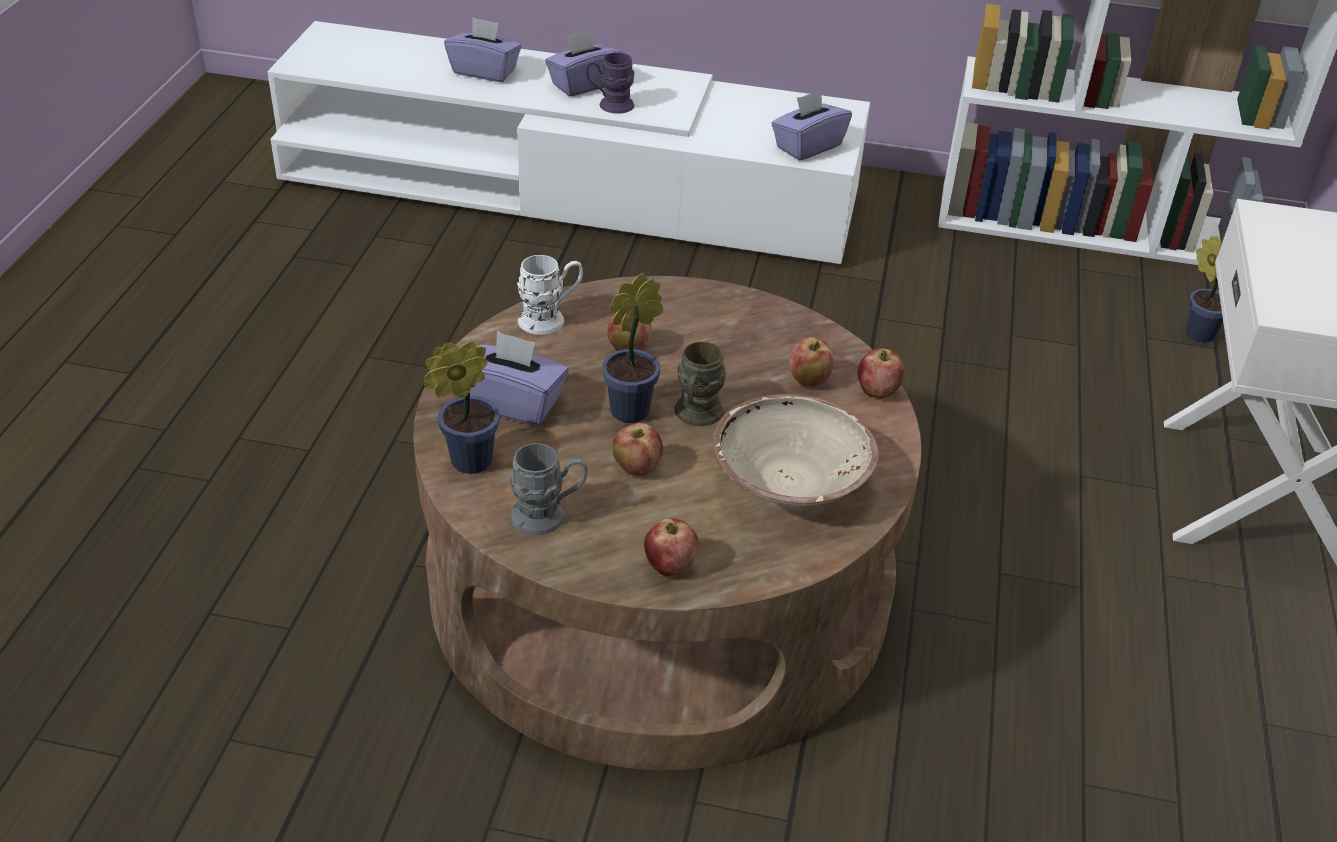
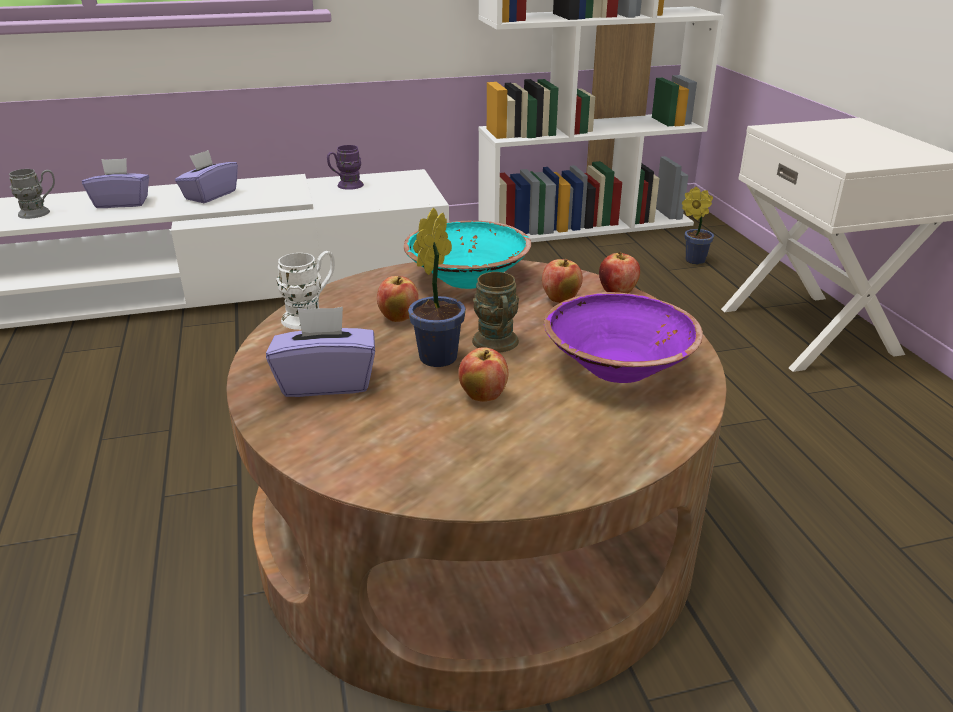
camera: 25 degrees left, 10 degrees down
(465, 461) = (316, 441): potted plant -> none
(548, 516) = (436, 459): grey mug -> grey mug (40, 212)
(609, 105) = (240, 202): purple mug -> purple mug (346, 186)
(669, 566) = (585, 461): apple -> none
(736, 320) = (468, 279): none -> turquoise bowl
(789, 483) = (618, 367): beige bowl -> purple bowl
(808, 146) = (403, 197): purple tissue box -> none

